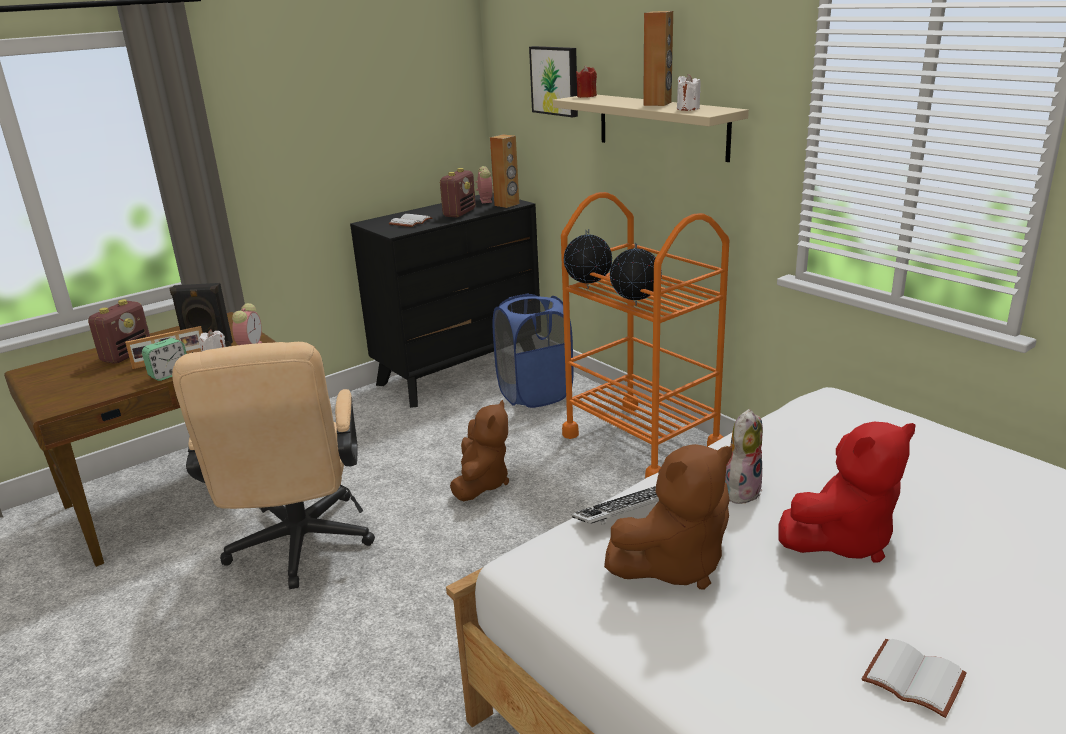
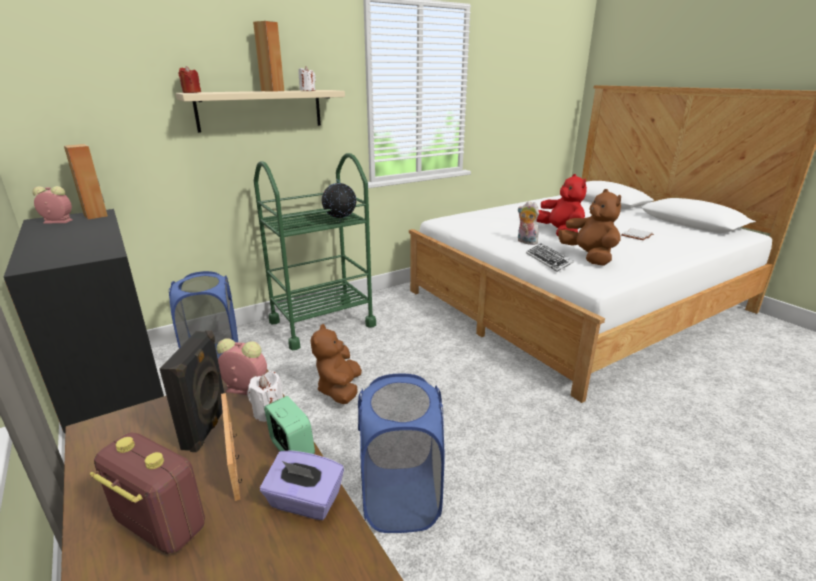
camera: 85 degrees left, 0 degrees up
(117, 386) = (304, 501): none -> purple tissue box
(299, 549) = (401, 499): beige office chair -> blue laundry basket
(410, 222) = (75, 248): white book -> none
(459, 213) = (87, 230): radio -> none
(481, 483) = (340, 390): brown plush toy -> brown plush toy turned 105 degrees counterclockwise
(555, 80) = (121, 84): picture -> none
(588, 288) = (294, 229): globe -> none
(641, 442) = (322, 323): orange cart -> green cart

